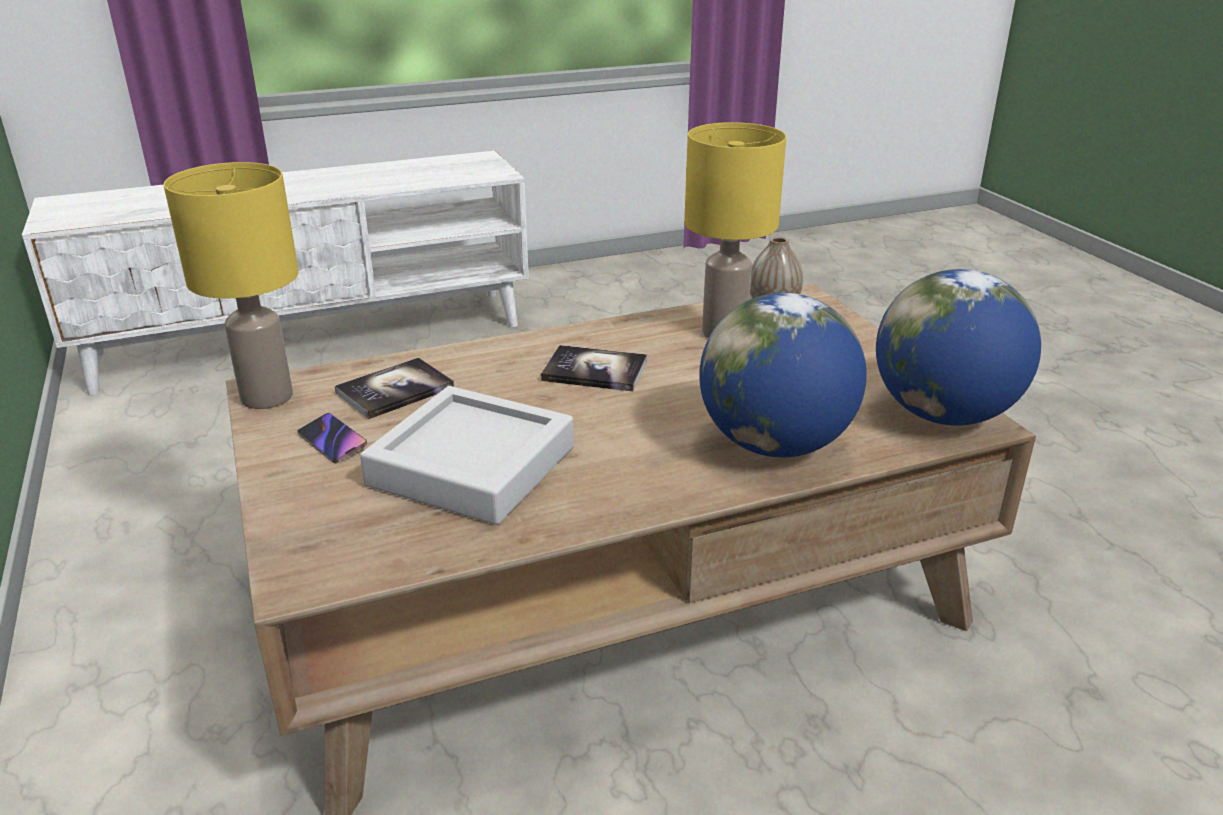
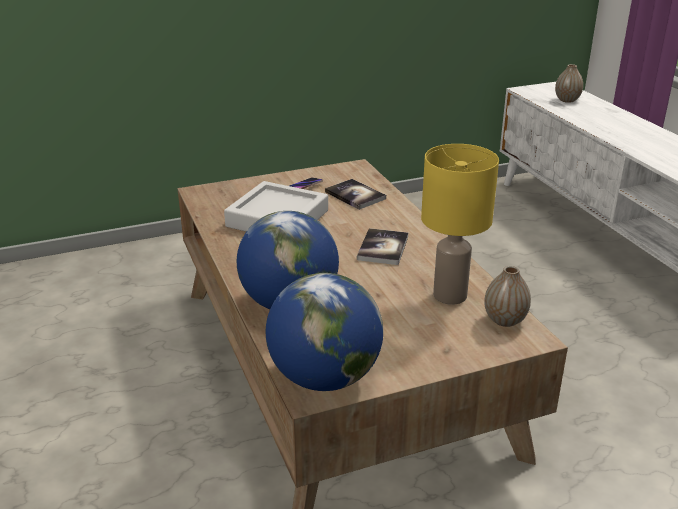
camera: 90 degrees right, 0 degrees up
(134, 203) = (567, 100): none -> vase
(265, 396) = (348, 168): yellow table lamp -> none

